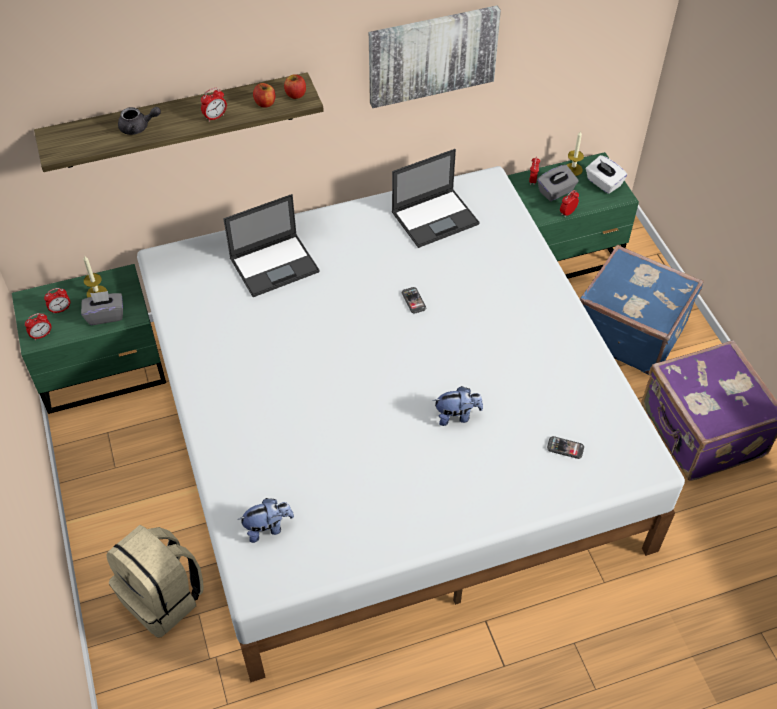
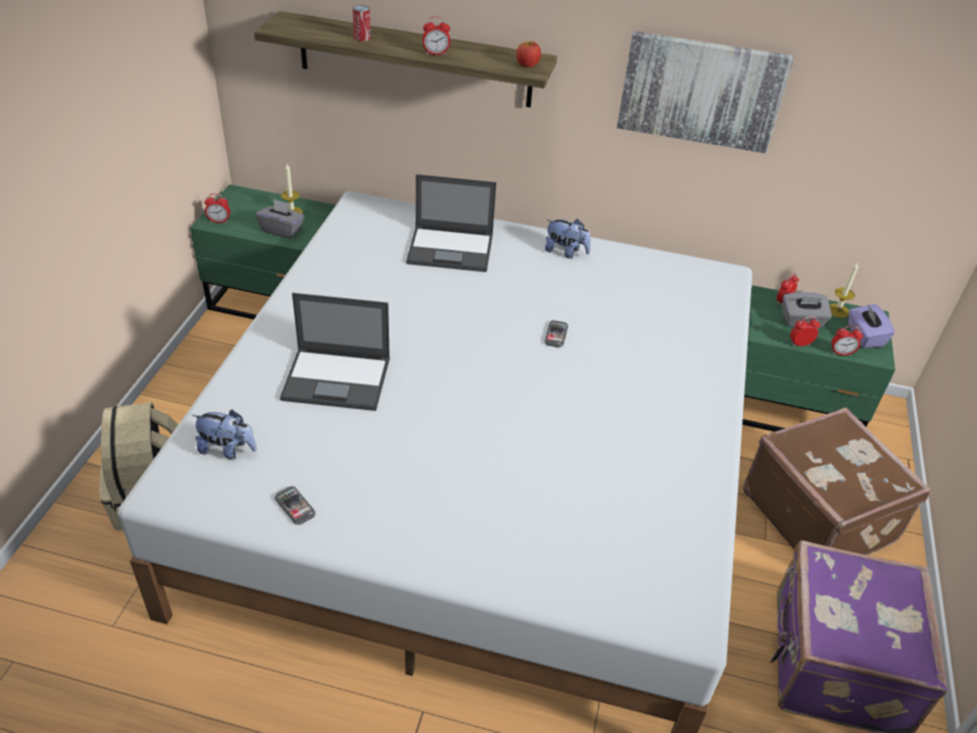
camera: 30 degrees right, 10 degrees down
(60, 309) = (252, 211): alarm clock -> alarm clock (841, 353)
(138, 127) = (362, 37): grey teapot -> can
(265, 103) = (492, 61): apple -> none
(435, 217) = (642, 279): laptop -> laptop (338, 379)
(457, 415) = (507, 453): plush toy -> plush toy (565, 252)
(565, 448) = (600, 547): phone -> phone (295, 506)
(603, 183) = (864, 336): white tissue box -> purple tissue box
(629, 330) = (819, 515): blue suitcase -> brown suitcase

